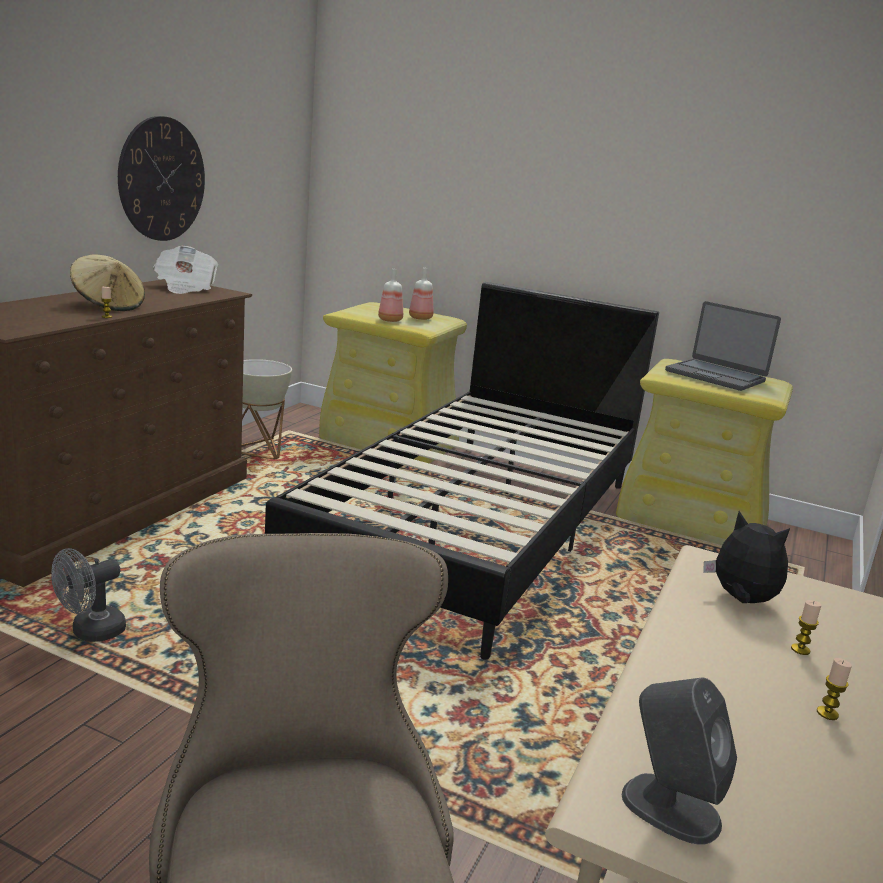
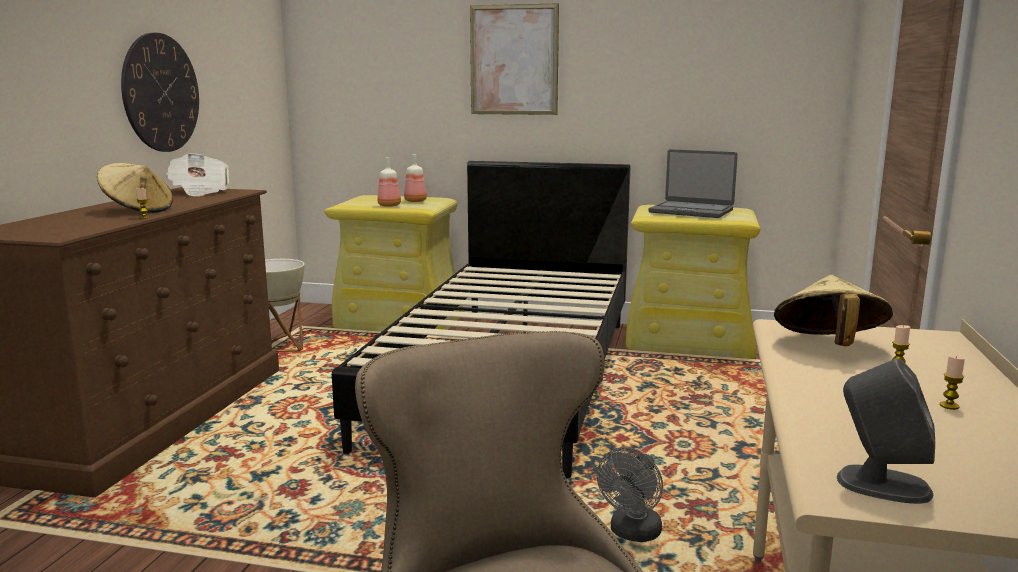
camera: 10 degrees left, 5 degrees down
(91, 632) = (183, 524): grey fan -> grey fan (632, 534)
(548, 177) = (514, 60): none -> picture
(741, 600) = (828, 347): plush toy -> beige hat

